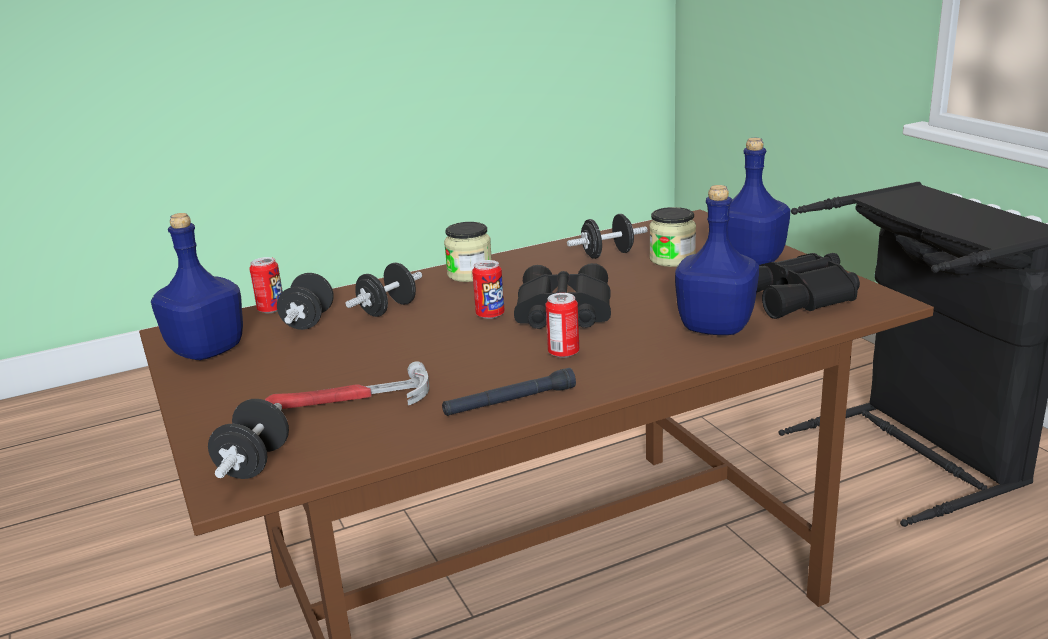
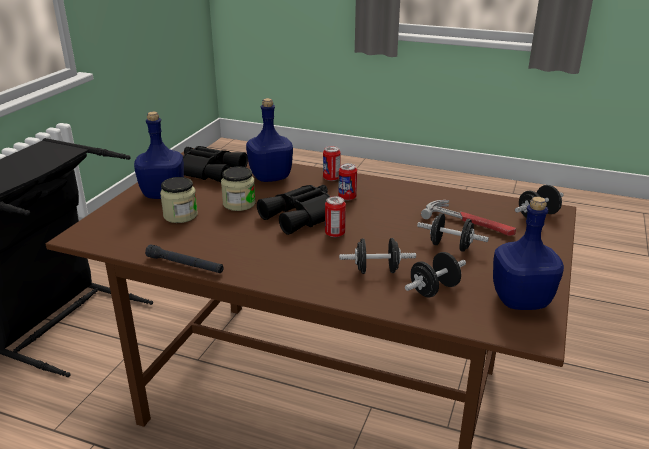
camera: 135 degrees left, 5 degrees up
(271, 309) = (447, 319): can -> can (331, 178)
(470, 274) = (284, 272): jar -> jar (239, 204)
(510, 402) = (406, 190): black flashlight -> black flashlight (185, 265)
(607, 254) = (191, 238): black dumbbell -> black dumbbell (450, 246)

